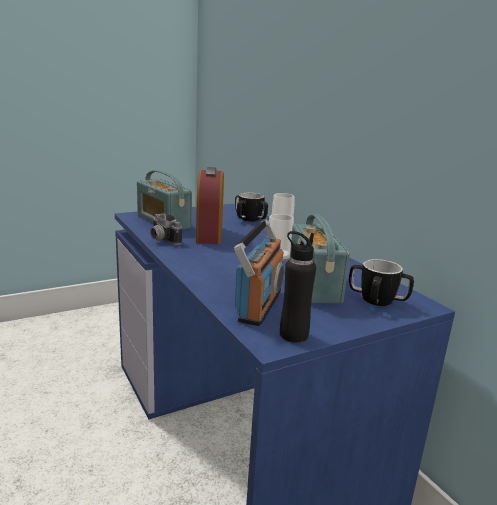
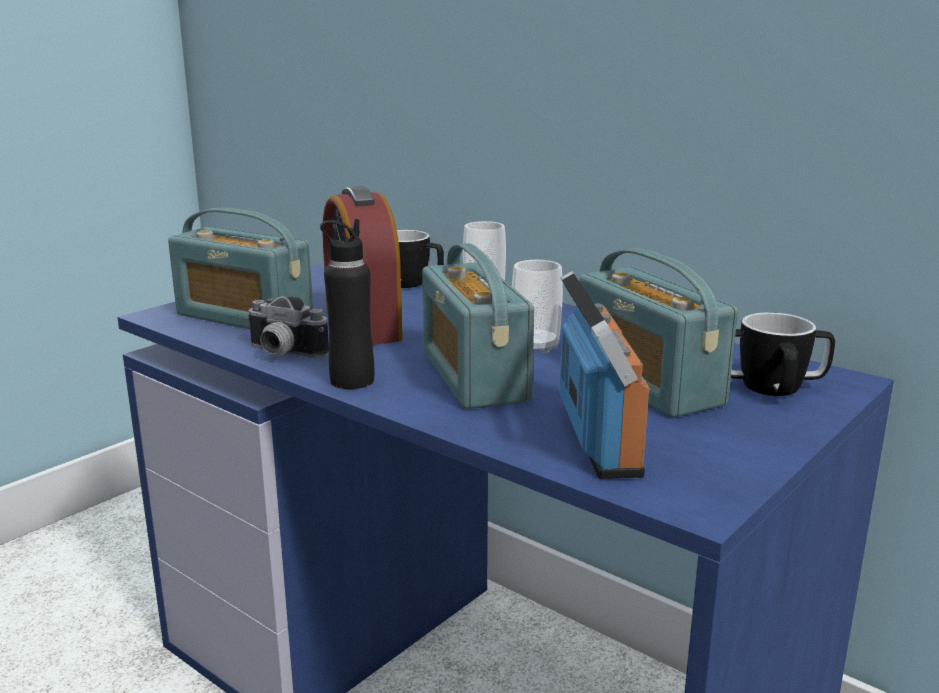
camera: 20 degrees left, 0 degrees up
(233, 265) = (473, 376): none -> radio
(293, 335) = (714, 478): black bottle -> black bottle (352, 380)

